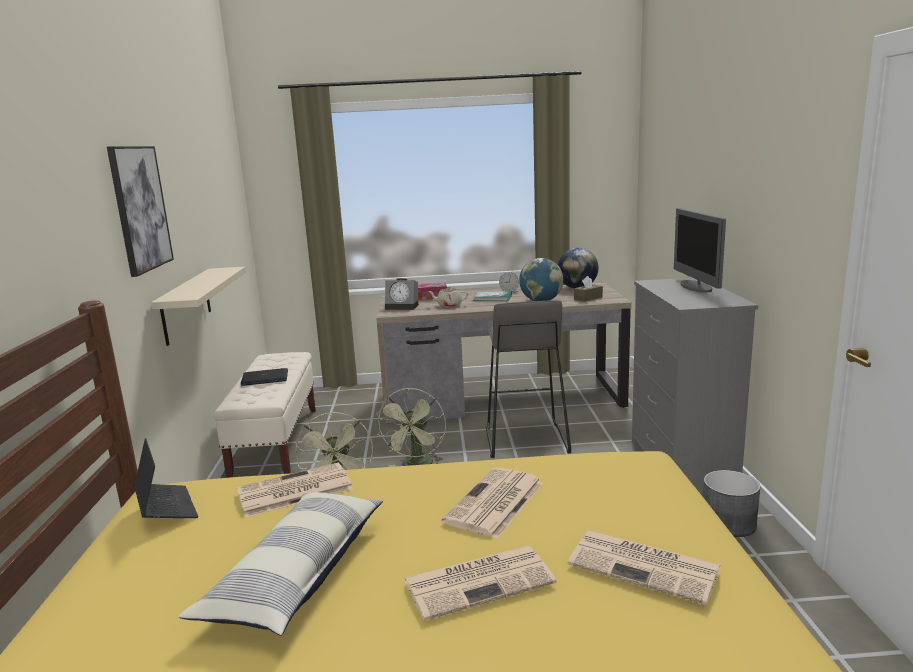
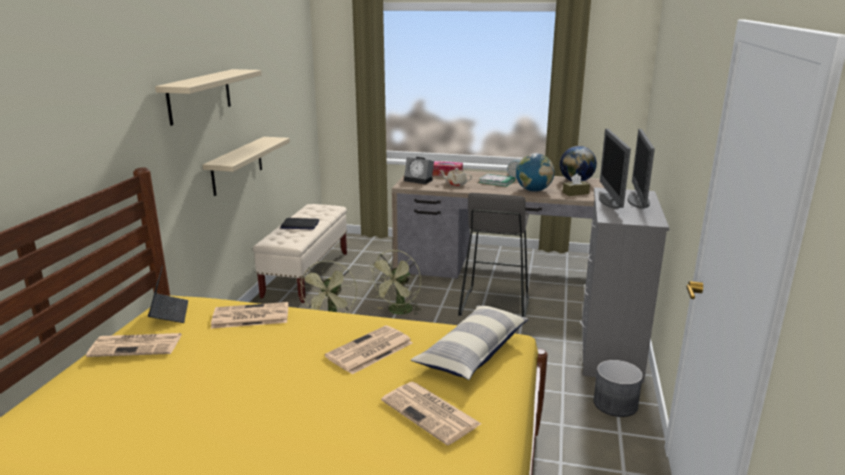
camera: 15 degrees right, 5 degrees up
(140, 208) = (199, 96): picture -> beige shelf
(297, 574) = (218, 370): pillow -> pillow (473, 352)
(480, 581) = (320, 398): newspaper -> newspaper (137, 345)
(668, 290) = (610, 201): none -> monitor

